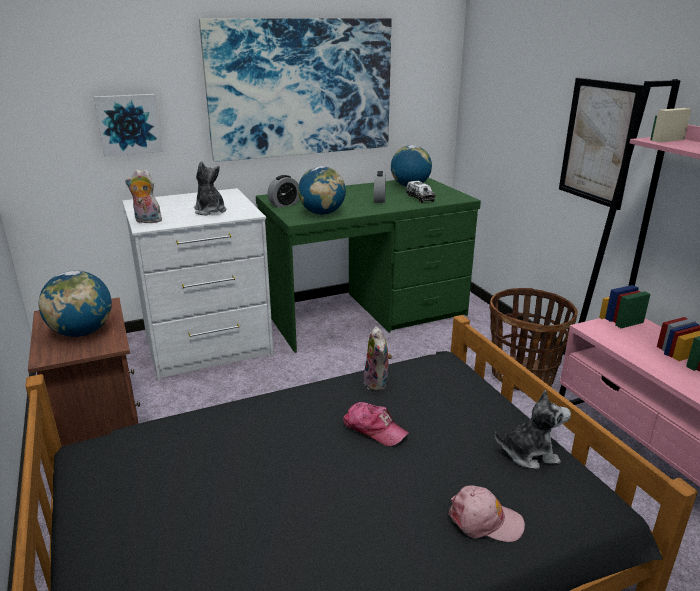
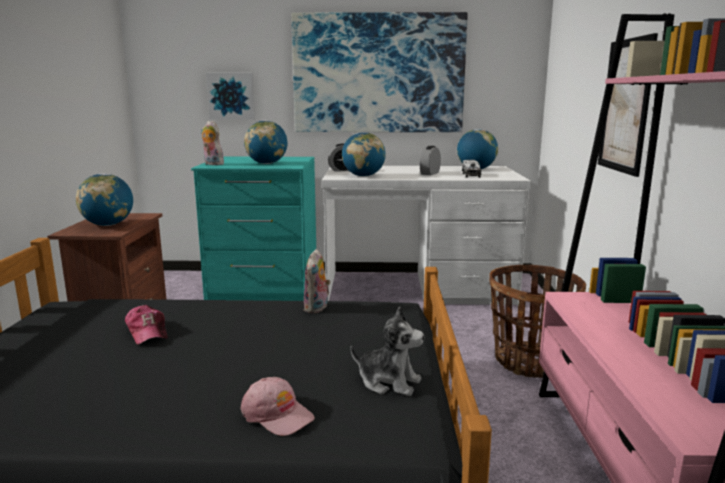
camera: 25 degrees right, 10 degrees down
(207, 344) = (264, 287): white dresser -> turquoise dresser
(210, 211) = (267, 163): plush toy -> globe
(366, 313) = (419, 288): green desk -> white desk
(374, 429) = (271, 335): cap -> cap (148, 332)

